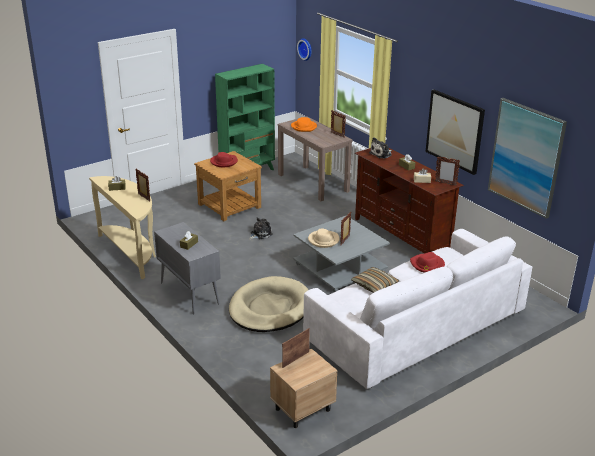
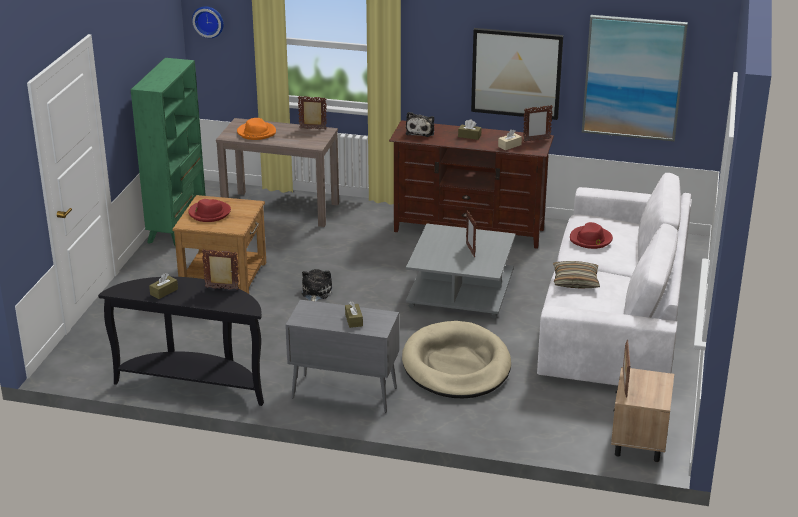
camera: 40 degrees left, 0 degrees up
(131, 253) = (195, 383): beige console table -> black console table
(323, 240) = (448, 259): beige hat -> none

